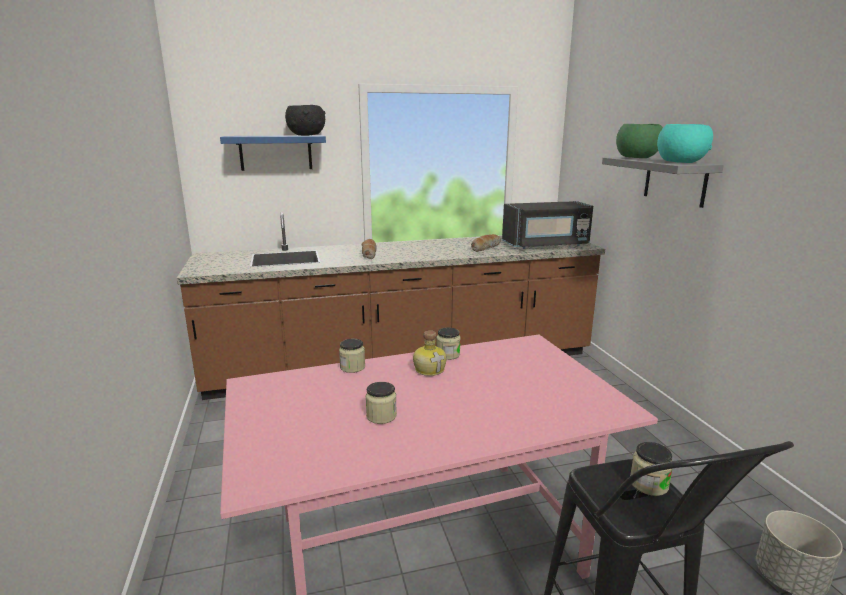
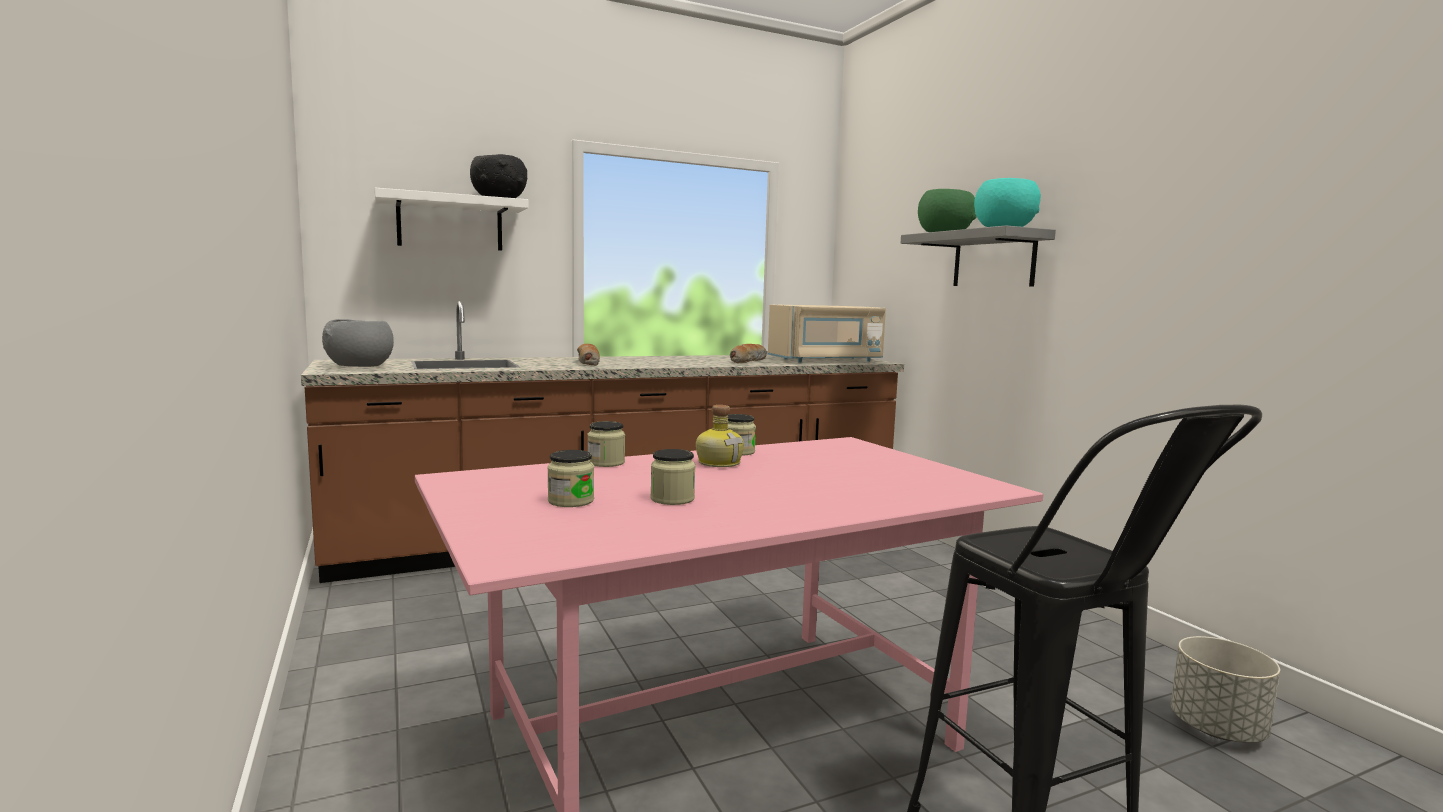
camera: 10 degrees left, 10 degrees down
(215, 264) = (358, 367): none -> grey bowl
(275, 152) = (450, 223): blue shelf -> white shelf
(546, 245) = (826, 360): black microwave -> beige microwave
(648, 484) = (1063, 543): jar -> jar (571, 501)

